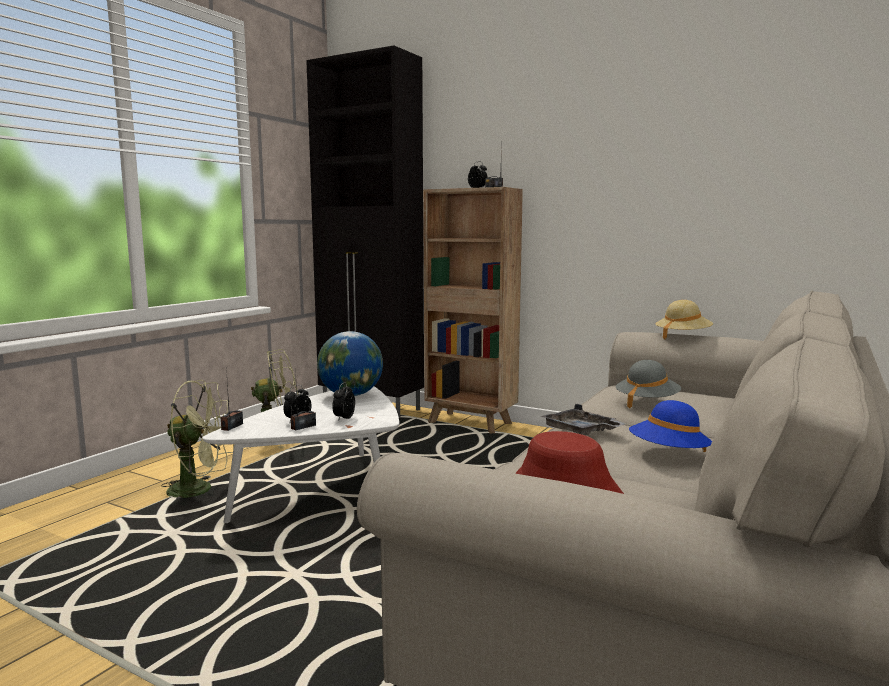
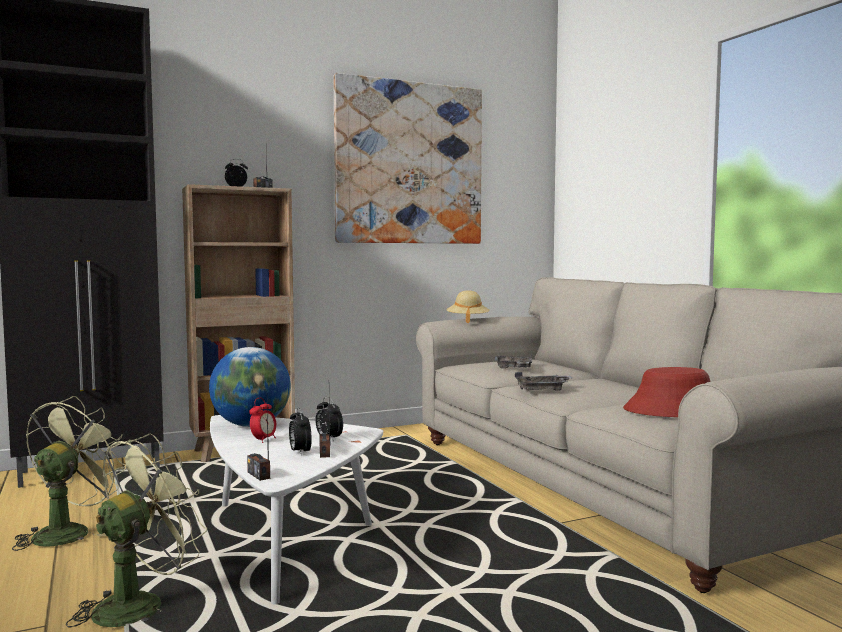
camera: 55 degrees left, 5 degrees down
(316, 407) = (263, 440): none -> alarm clock
(647, 402) = (513, 368): grey hat -> grey tray
(668, 454) = (613, 388): blue hat -> none
(671, 144) = (409, 163): none -> picture

